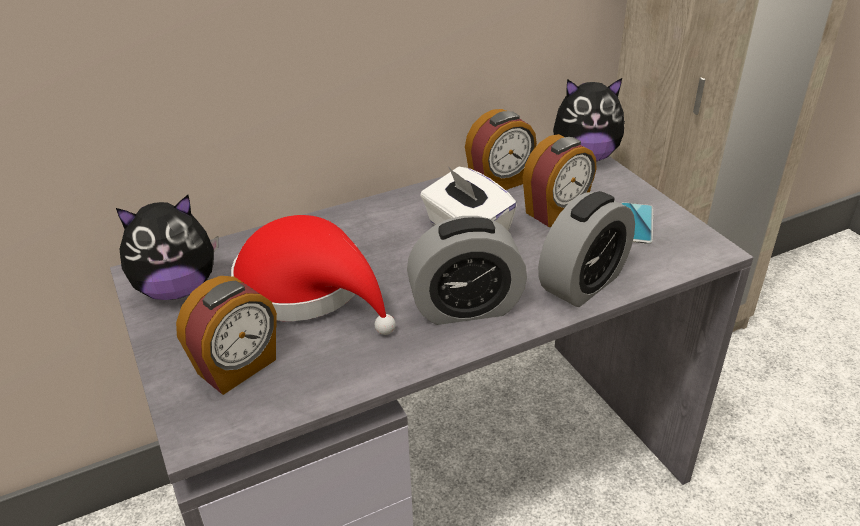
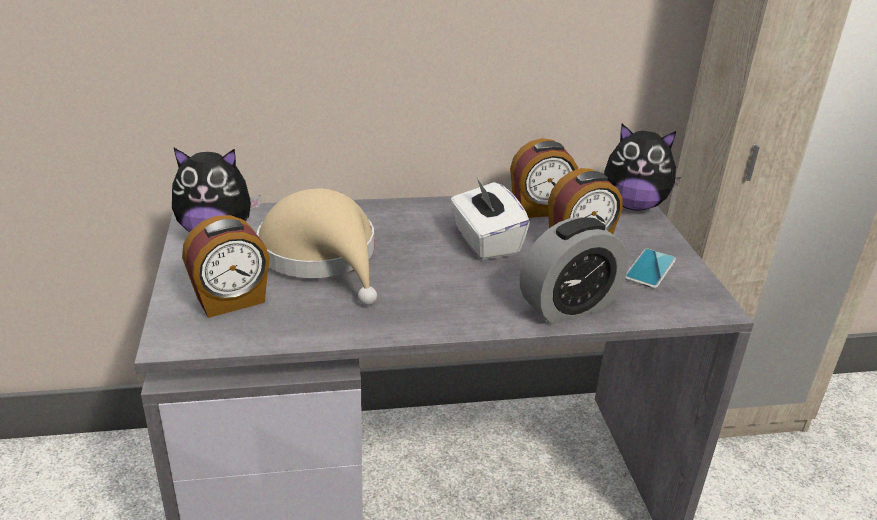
camera: 15 degrees right, 5 degrees down
(309, 289) = (322, 256): red hat -> beige hat
(466, 307) = (448, 301): alarm clock -> none

